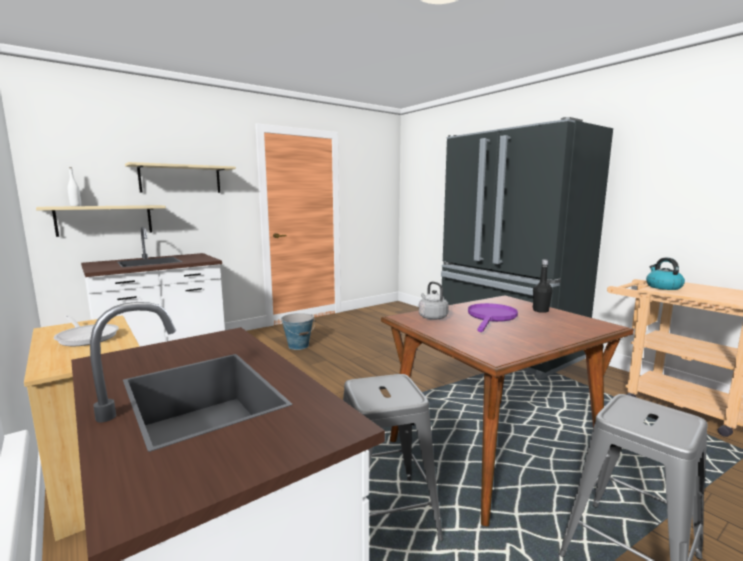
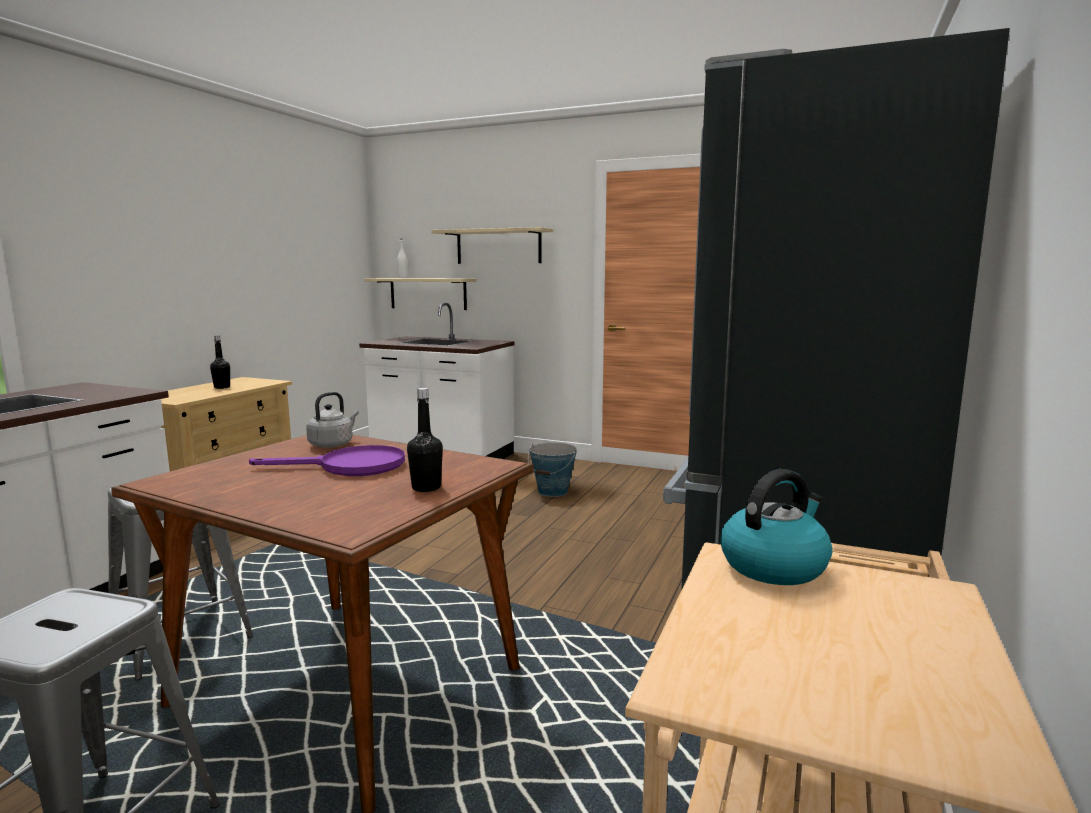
camera: 60 degrees right, 0 degrees up
(87, 337) = (222, 387): frying pan -> black bottle

